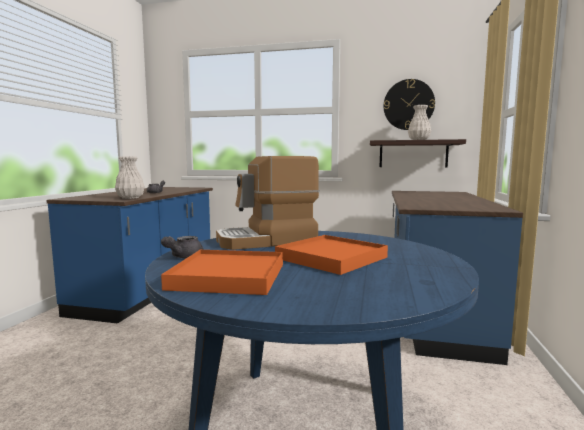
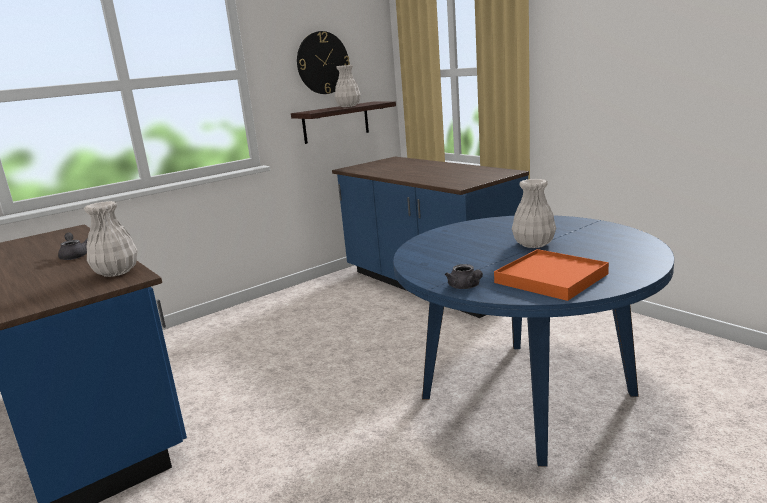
camera: 50 degrees left, 10 degrees up
(267, 241) = (444, 253): coffee machine -> none
(331, 258) = (534, 244): orange tray -> white vase

